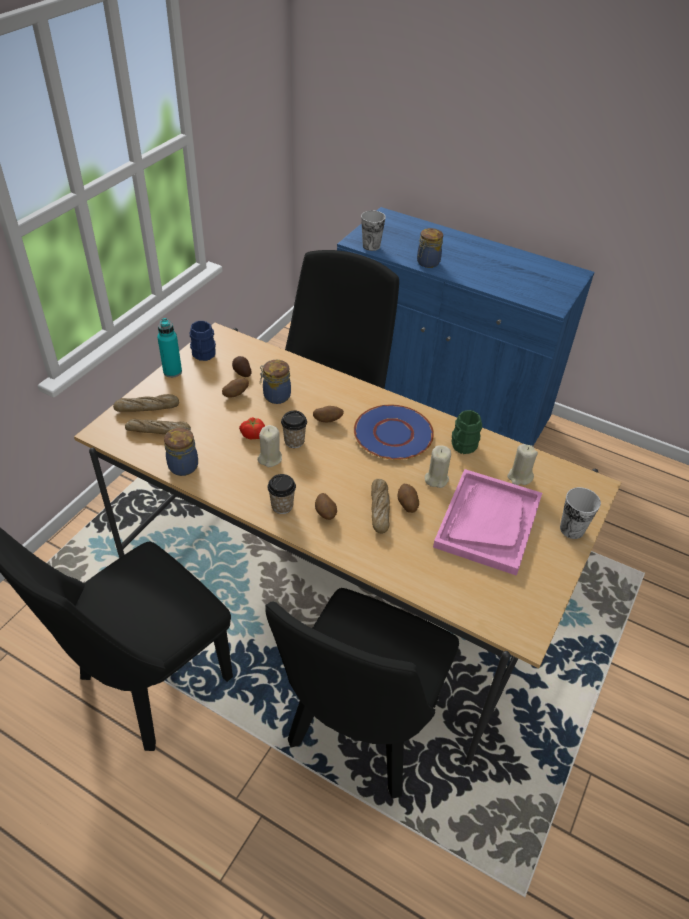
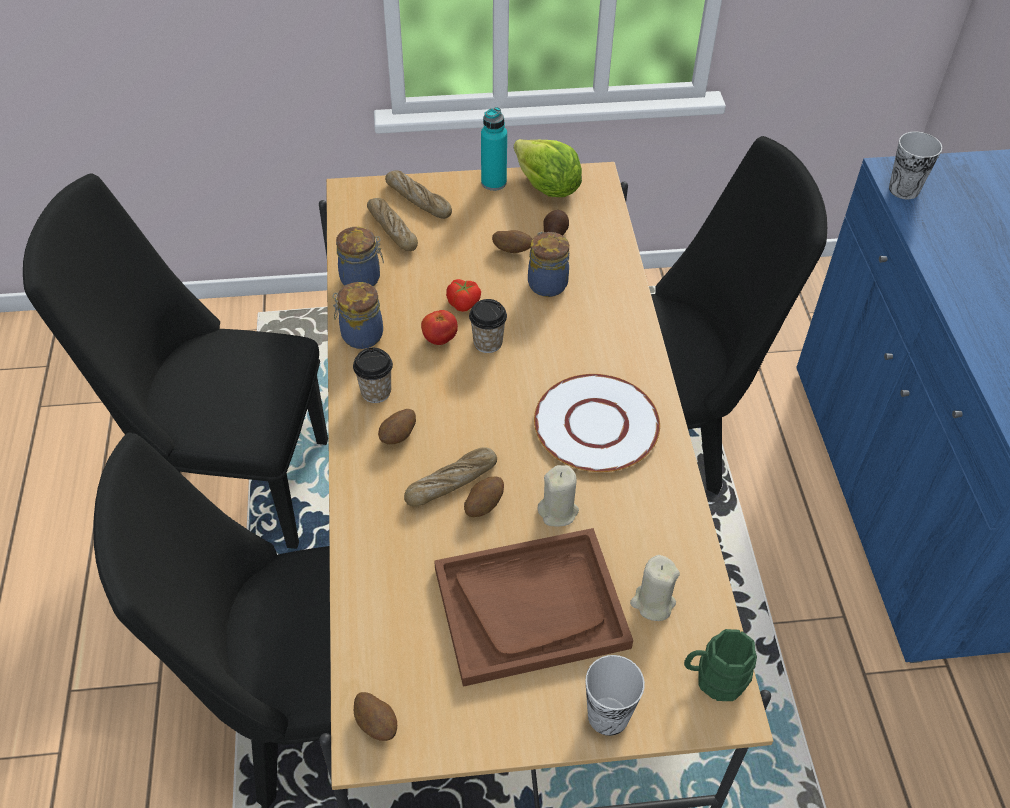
camera: 55 degrees right, 5 degrees up
(203, 355) = (547, 188): blue mug -> lettuce
(270, 458) = (439, 339): beige candle -> tomato
(328, 420) = (554, 351): potato -> potato (377, 724)
(393, 434) = (596, 425): blue plate -> white plate
(427, 263) = (946, 260): jar -> jar (360, 335)
(462, 446) = (646, 508): green mug -> green mug (714, 678)
(488, 522) = (531, 607): pink tray -> brown tray

